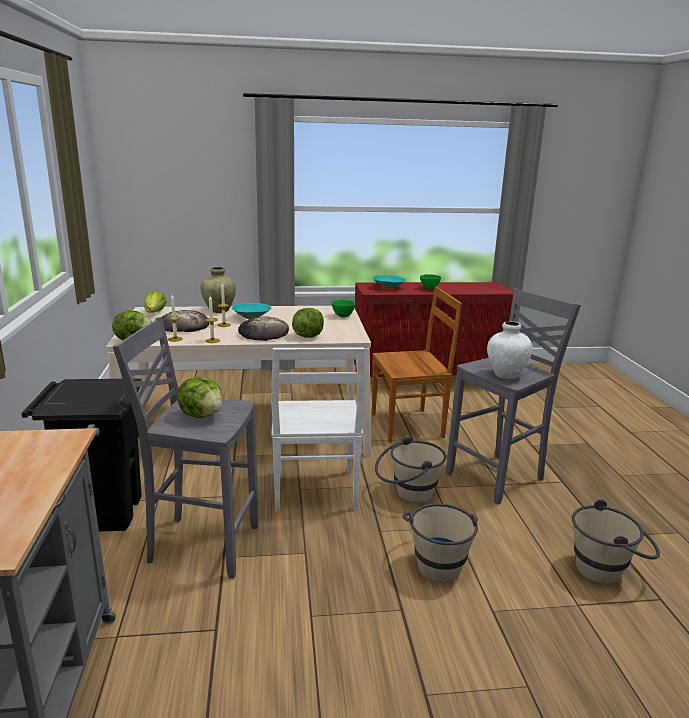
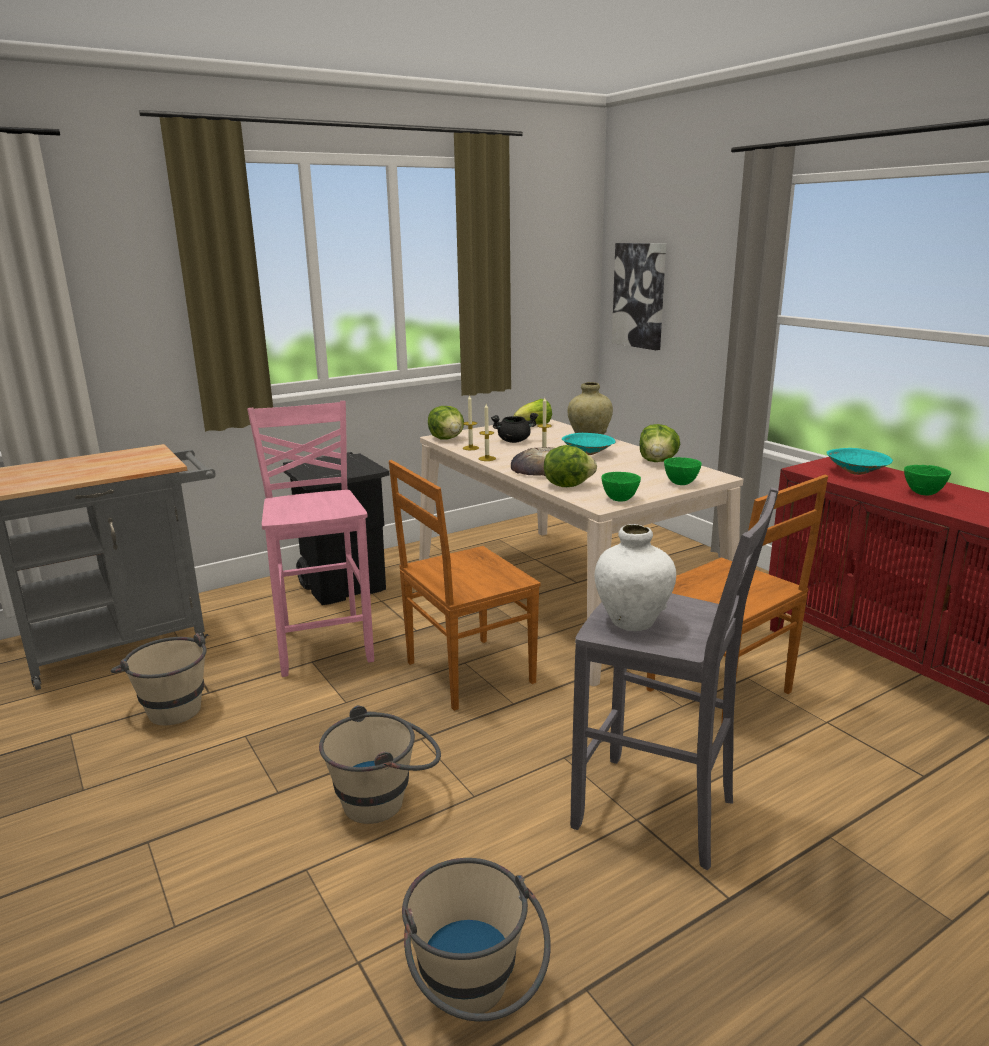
camera: 65 degrees right, 0 degrees up
(149, 198) = (640, 295): none -> picture
(183, 326) = (514, 441): bread -> black cooking pot
(201, 544) = (325, 644): grey stool -> pink stool
(202, 415) = (315, 504): lettuce -> lettuce (658, 461)
(315, 492) = (466, 673): white chair -> brown chair
(351, 333) = (619, 499): none -> green bowl
(407, 494) = (523, 738): beige bucket -> beige bucket (169, 706)

